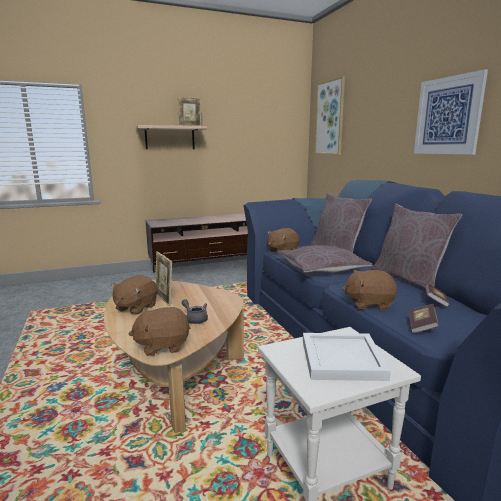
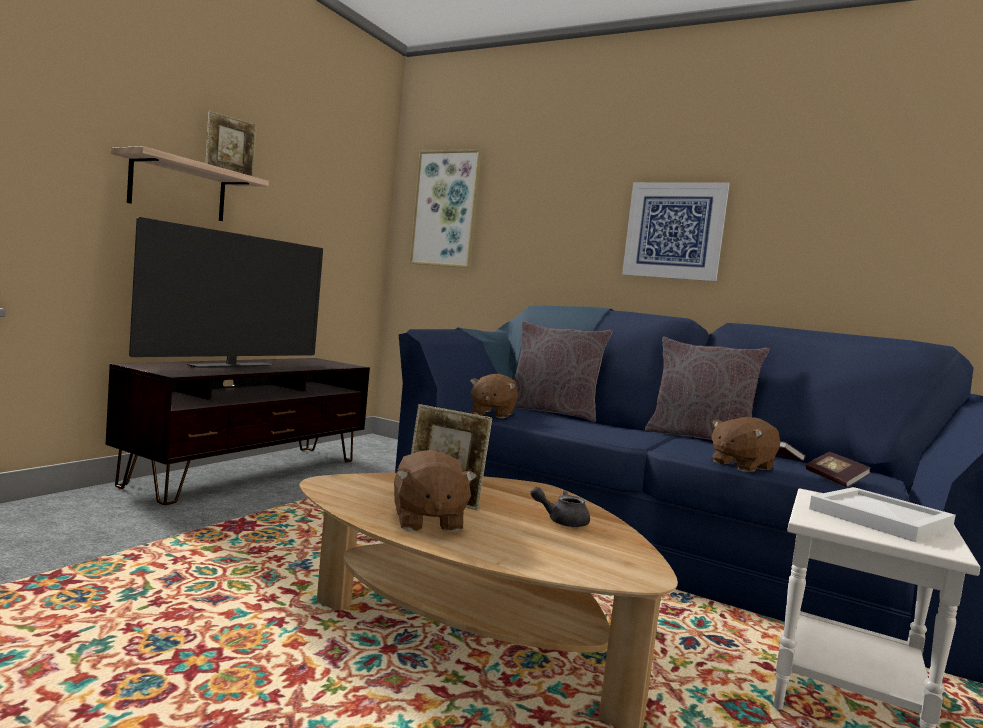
camera: 40 degrees left, 10 degrees down
(162, 346) = (613, 565): brown plush toy -> none
(195, 220) = (231, 365): none -> television
(321, 268) = (592, 432): grey pillow -> none

